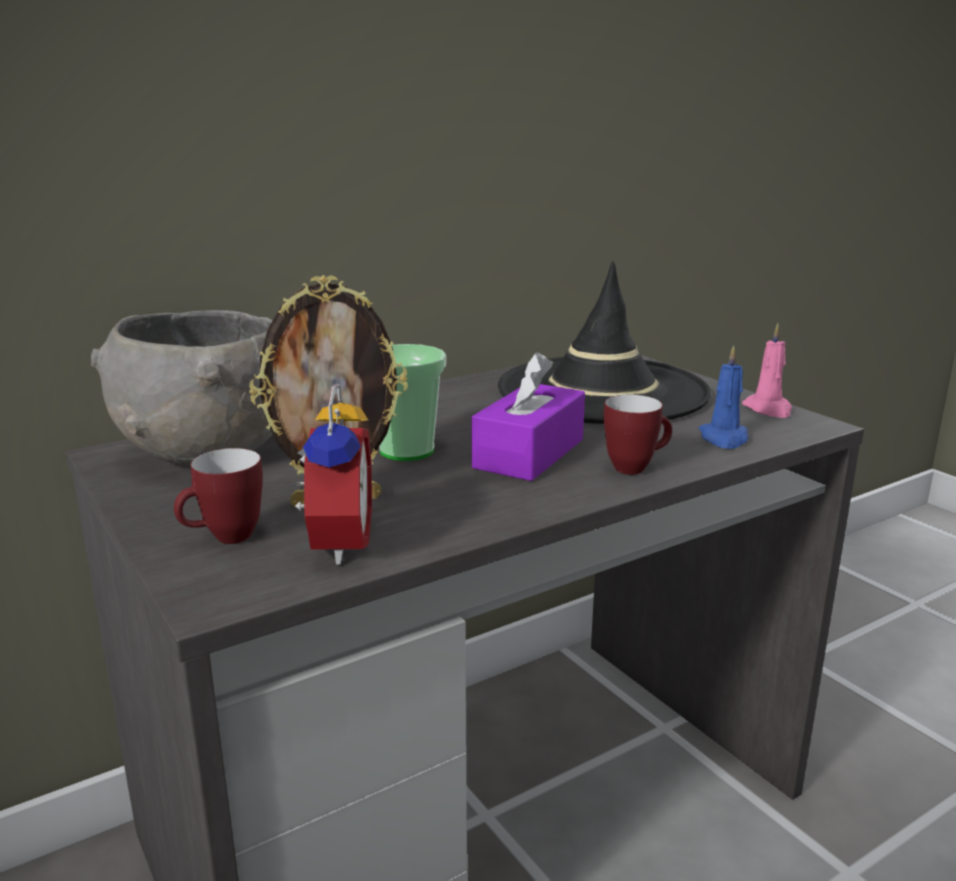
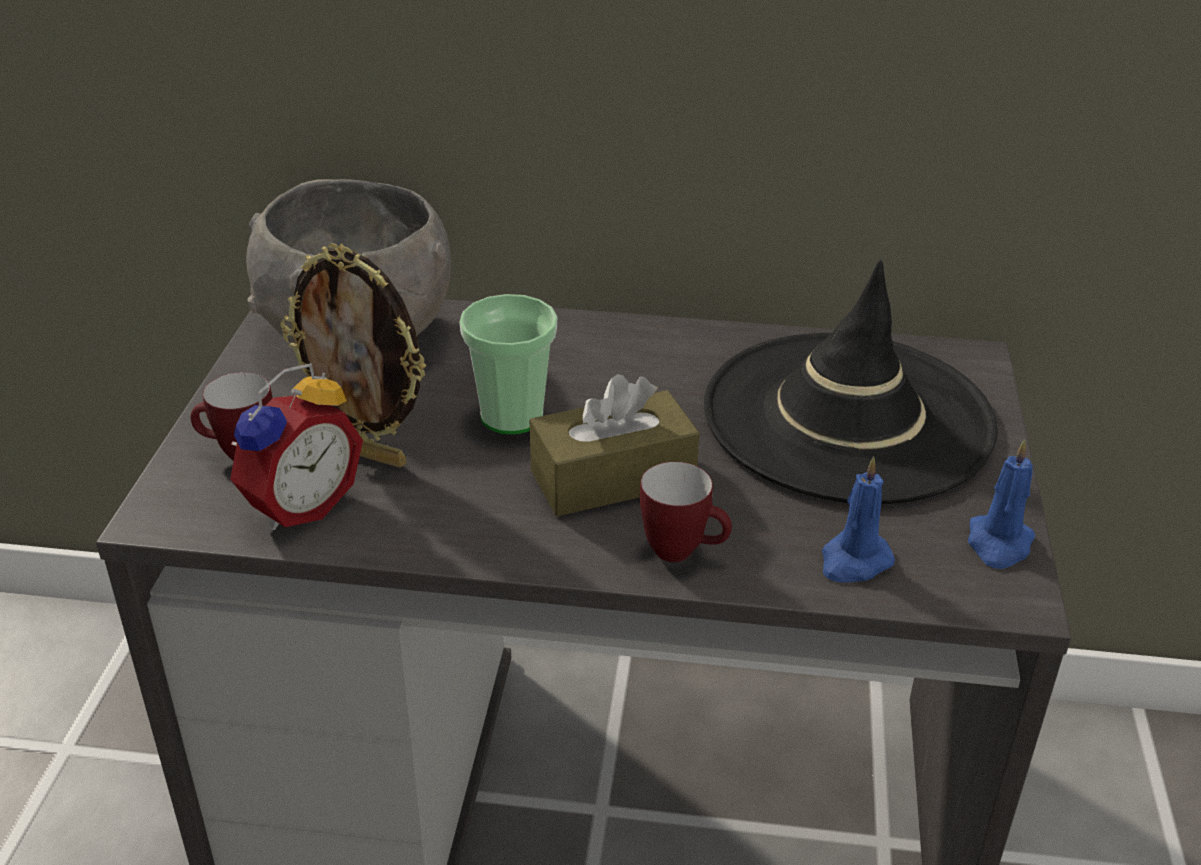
camera: 40 degrees right, 15 degrees up
(529, 454) = (612, 477): purple tissue box -> brown tissue box
(768, 409) = (998, 544): pink candle -> blue candle

